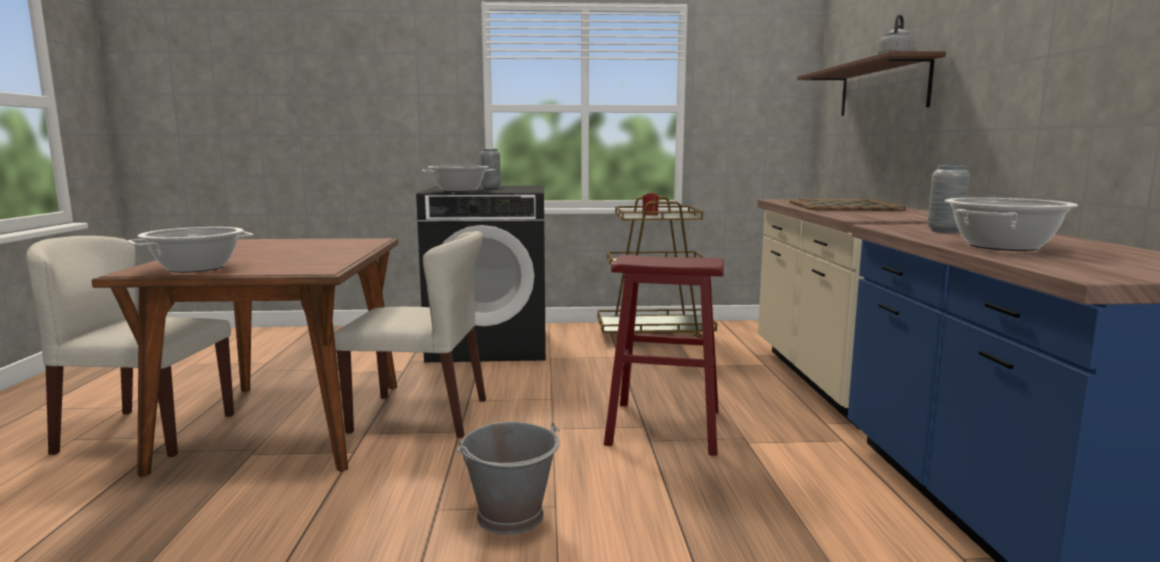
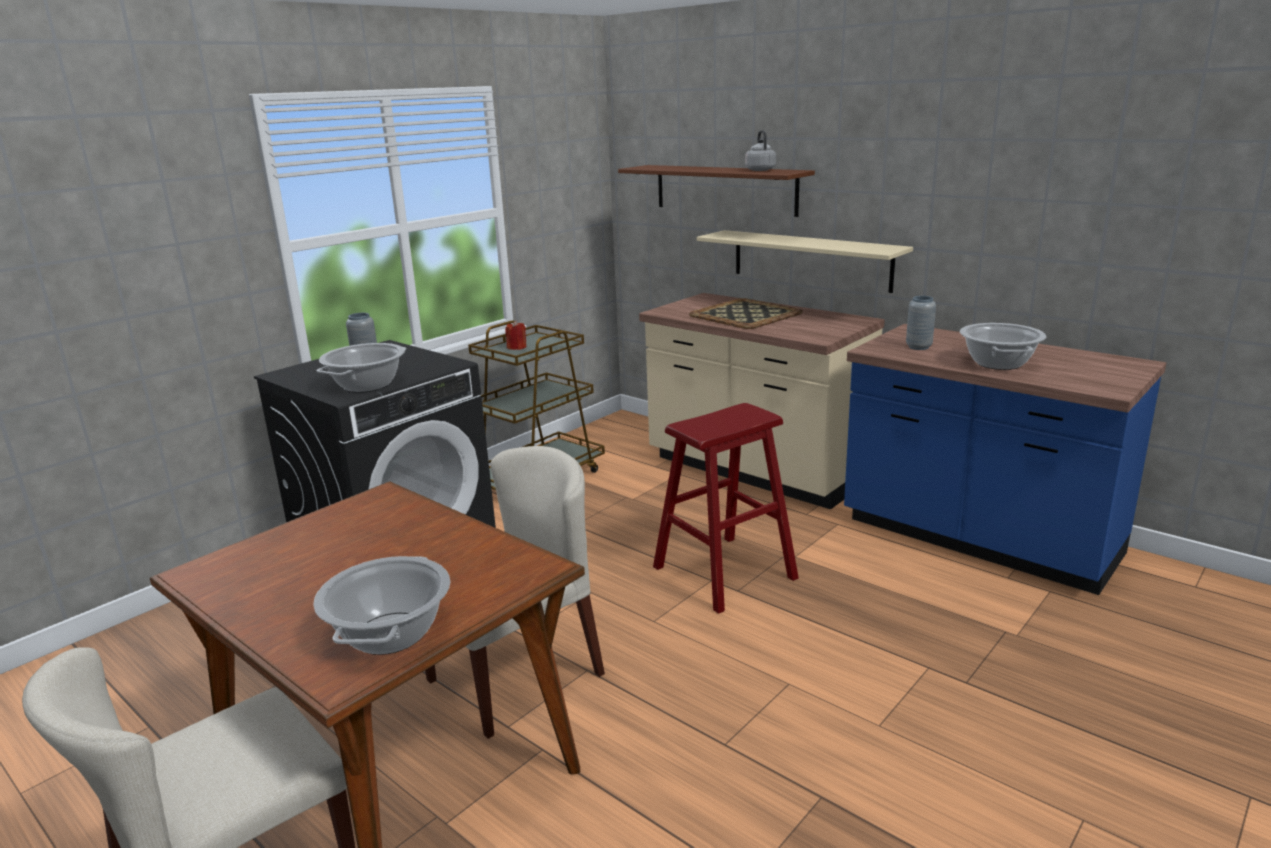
camera: 45 degrees left, 10 degrees up
(511, 516) = (781, 711): grey bucket -> none
(935, 155) = (810, 260): none -> beige shelf

